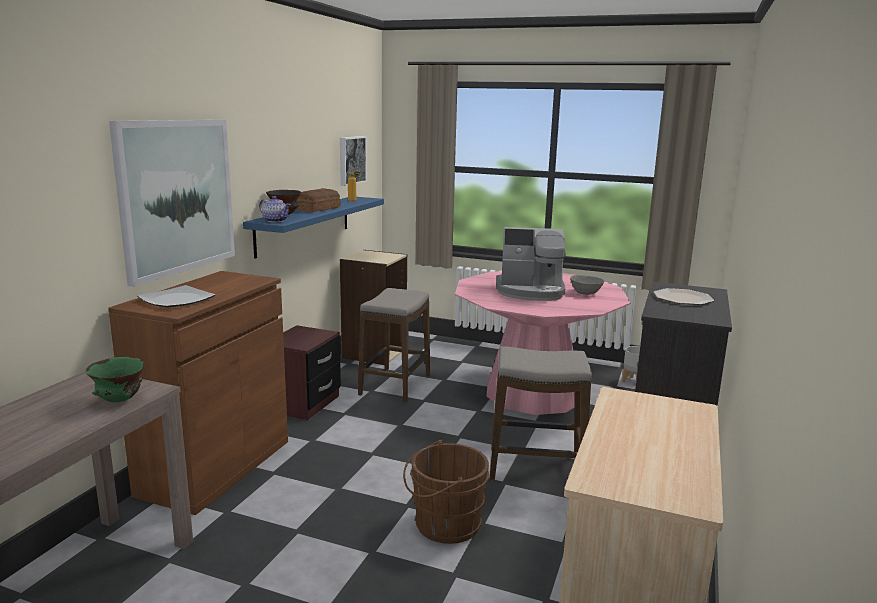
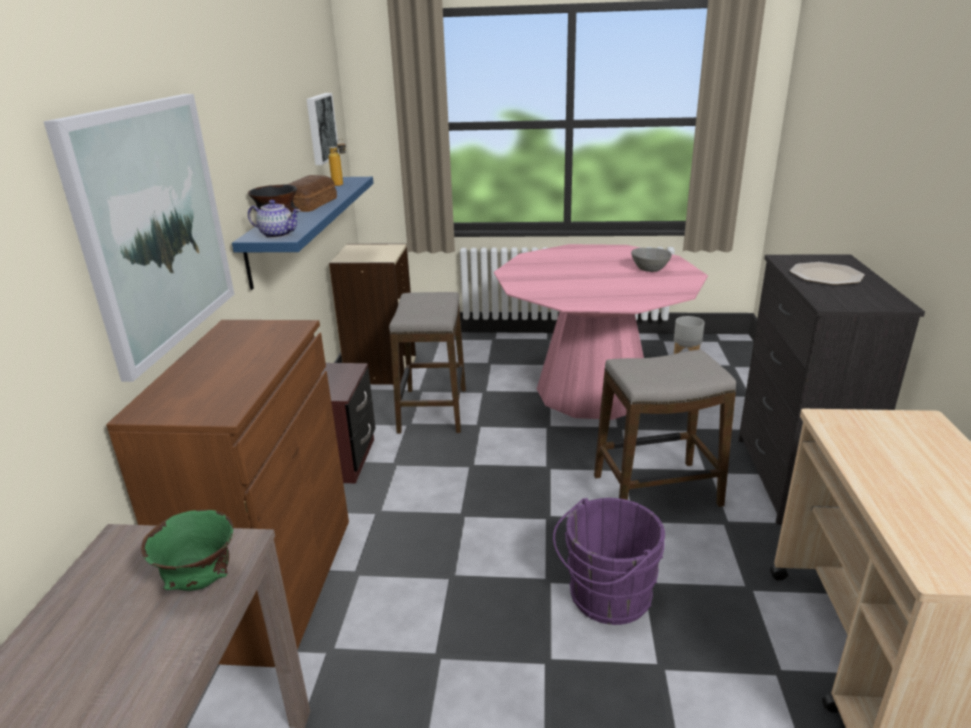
camera: 15 degrees left, 10 degrees up
(176, 300) = (204, 389): plate -> none
(443, 524) = (605, 597): brown bucket -> purple bucket
(530, 291) = (589, 277): coffee machine -> none

